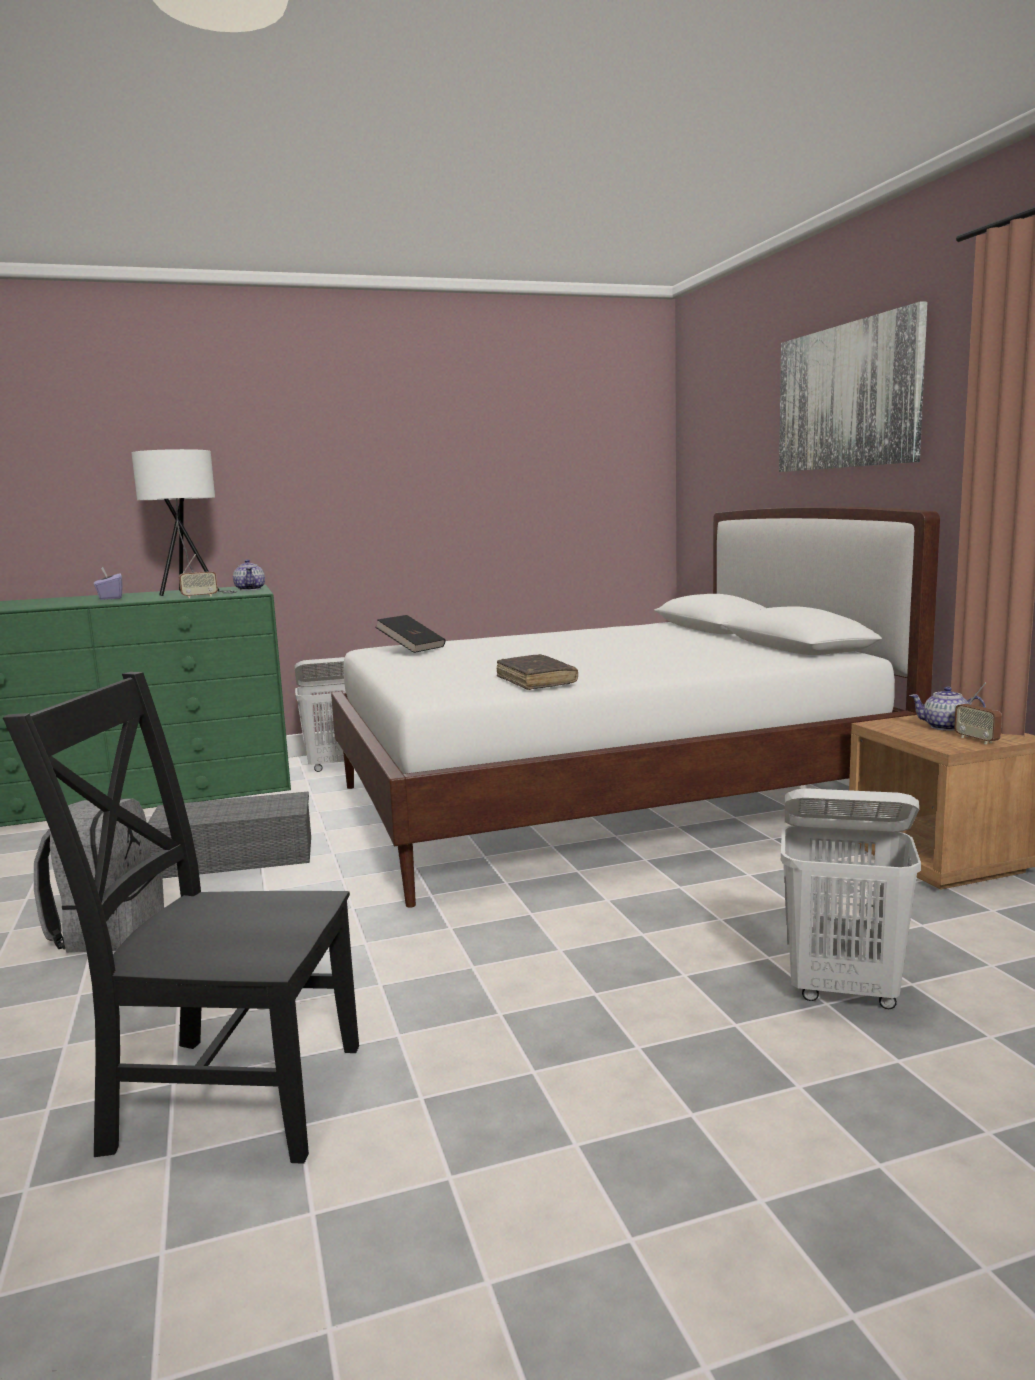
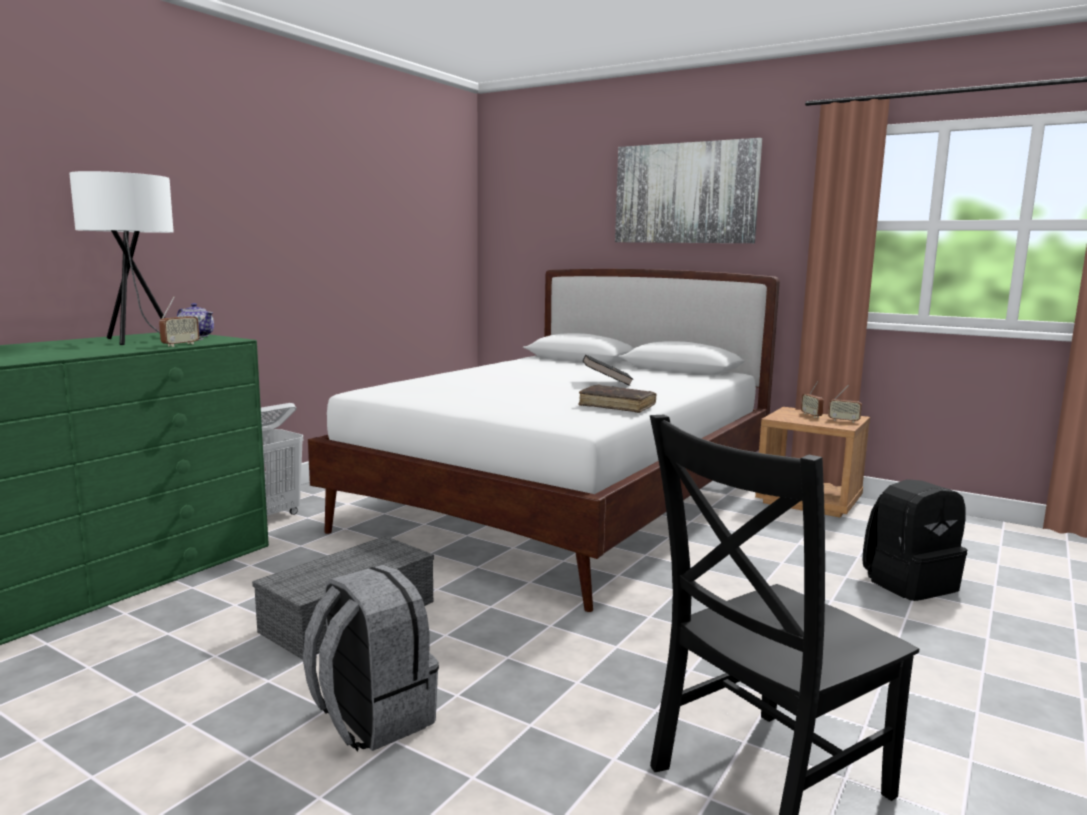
camera: 40 degrees left, 0 degrees up
(110, 598) = (43, 349): purple tissue box -> none
(411, 648) = (417, 388): black book -> black book (606, 383)
(844, 991) = (909, 583): white laundry basket -> black backpack
(946, 727) = (811, 415): teapot -> radio

